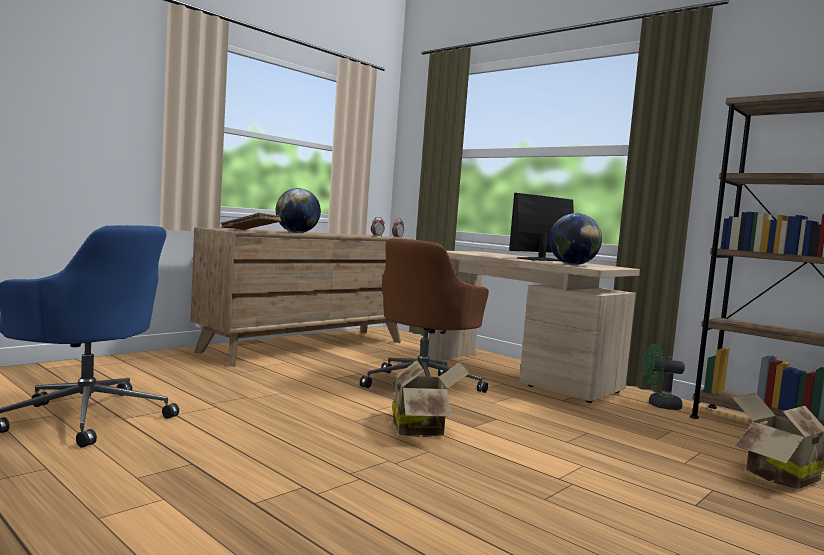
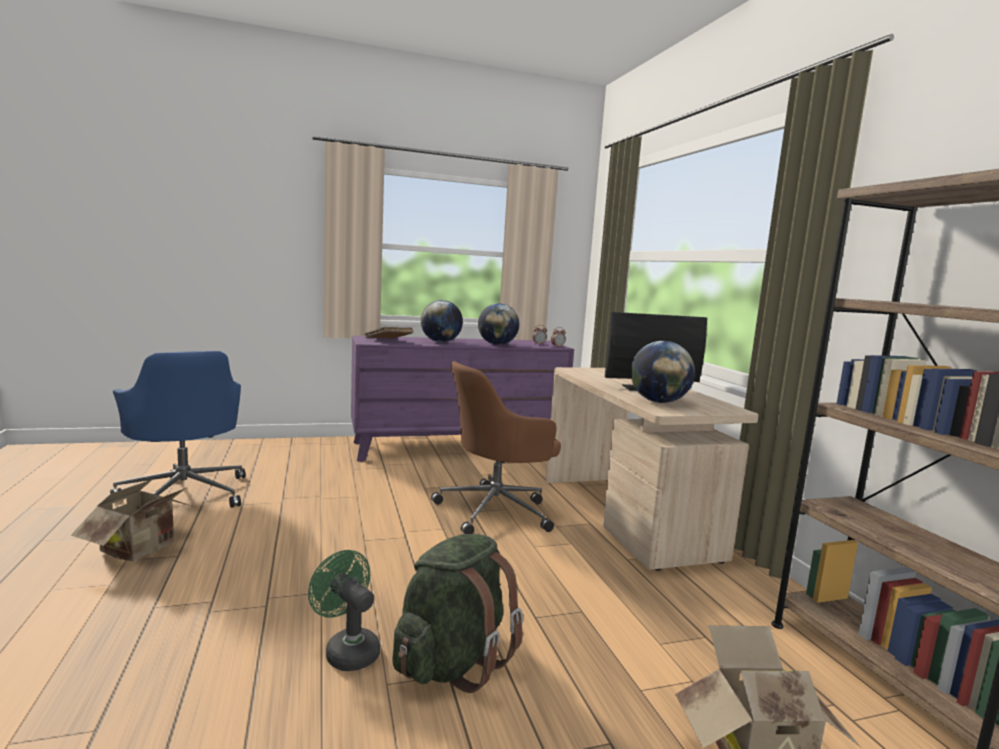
camera: 30 degrees right, 5 degrees up
(307, 346) = (458, 448): brown dresser -> purple dresser
(348, 235) = (497, 344): none -> globe
(422, 429) = (409, 563): cardboard box -> cardboard box (143, 549)
(562, 476) = (453, 662): none -> green backpack
(658, 405) = (753, 594): green fan -> green fan (347, 650)

